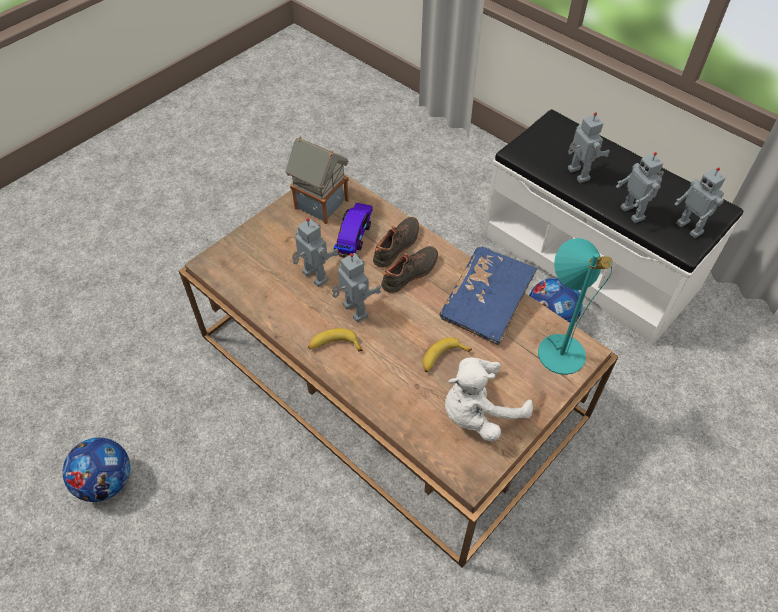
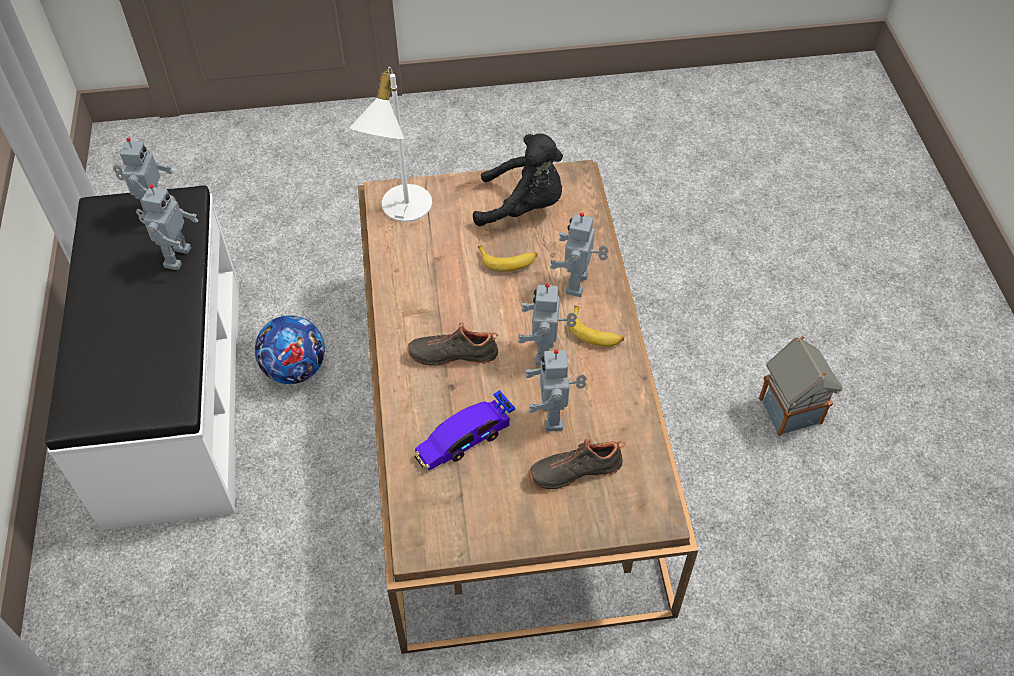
camera: 140 degrees left, 0 degrees up
(106, 482) = (867, 512): football -> none
(320, 204) = (464, 511): toy house -> toy house (791, 412)
(397, 247) = (434, 392): black shoe -> black shoe (574, 469)
(478, 413) = (523, 206): white plush toy -> black plush toy
(486, 304) = (416, 279): blue book -> none
(559, 346) = (399, 209): turquoise table lamp -> white table lamp
(577, 174) = (160, 332): toy robot -> toy robot (578, 284)

